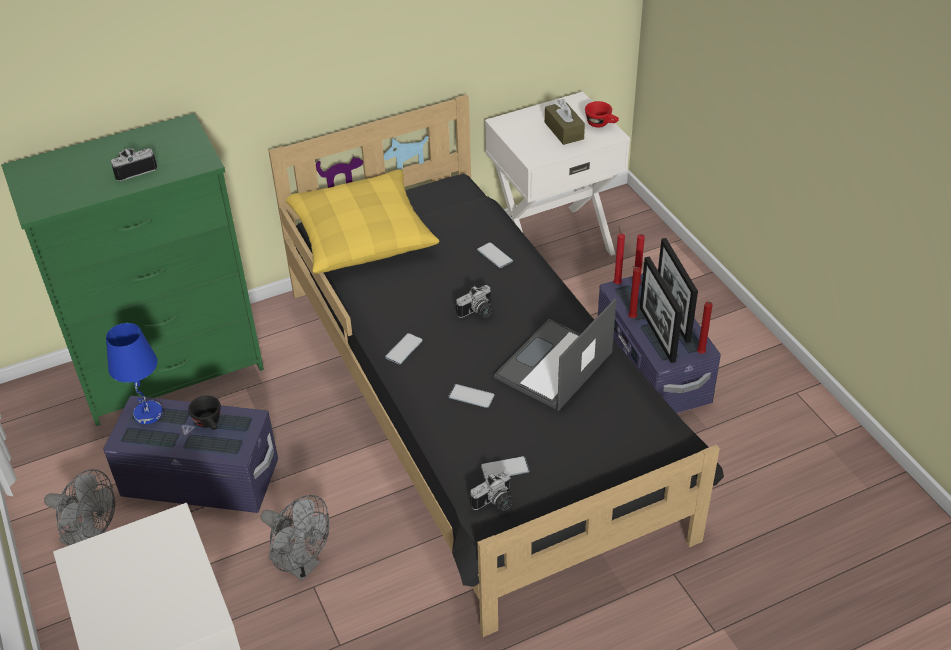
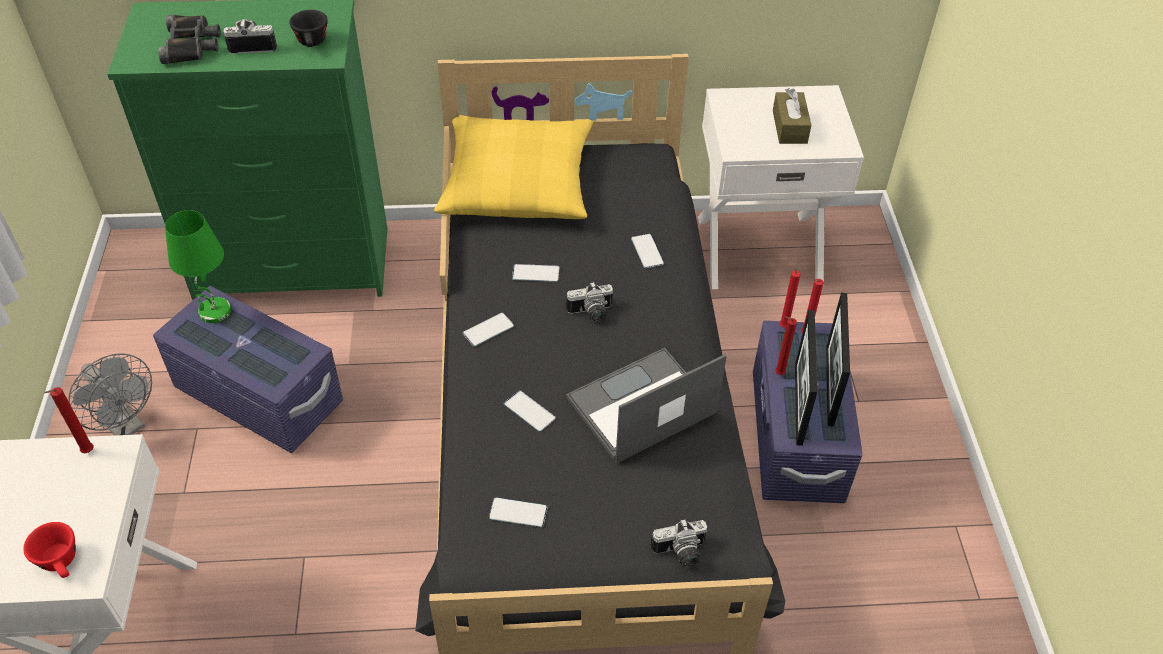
camera: 20 degrees right, 5 degrees up
(80, 183) = (192, 45): none -> black binoculars
(148, 414) = (215, 312): blue table lamp -> green table lamp
(210, 423) = (267, 343): black cup -> black cup (312, 43)
(301, 565) = (304, 527): grey fan -> none
(417, 297) = (535, 273): none -> phone
(495, 503) = (485, 551): camera -> camera (680, 553)
(601, 124) = (838, 131): red cup -> red cup (62, 562)
(701, 354) = (838, 446): red candle -> red candle (86, 452)

